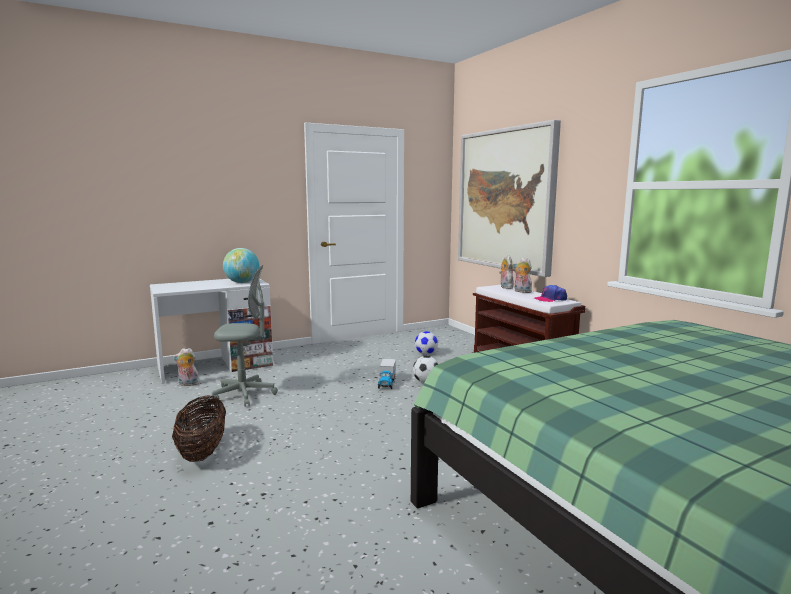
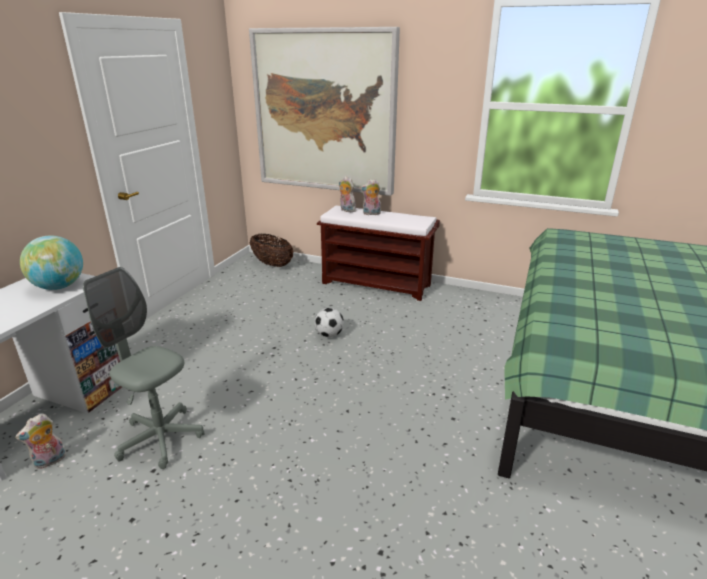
camera: 40 degrees left, 15 degrees up
(202, 452) = (236, 546): basket -> basket (272, 264)
(244, 394) = (160, 438): grey office chair -> grey office chair turned 105 degrees counterclockwise
(387, 383) = (295, 351): toy truck -> none
(426, 354) = (281, 298): football -> none
(550, 299) = (411, 219): cap -> none

